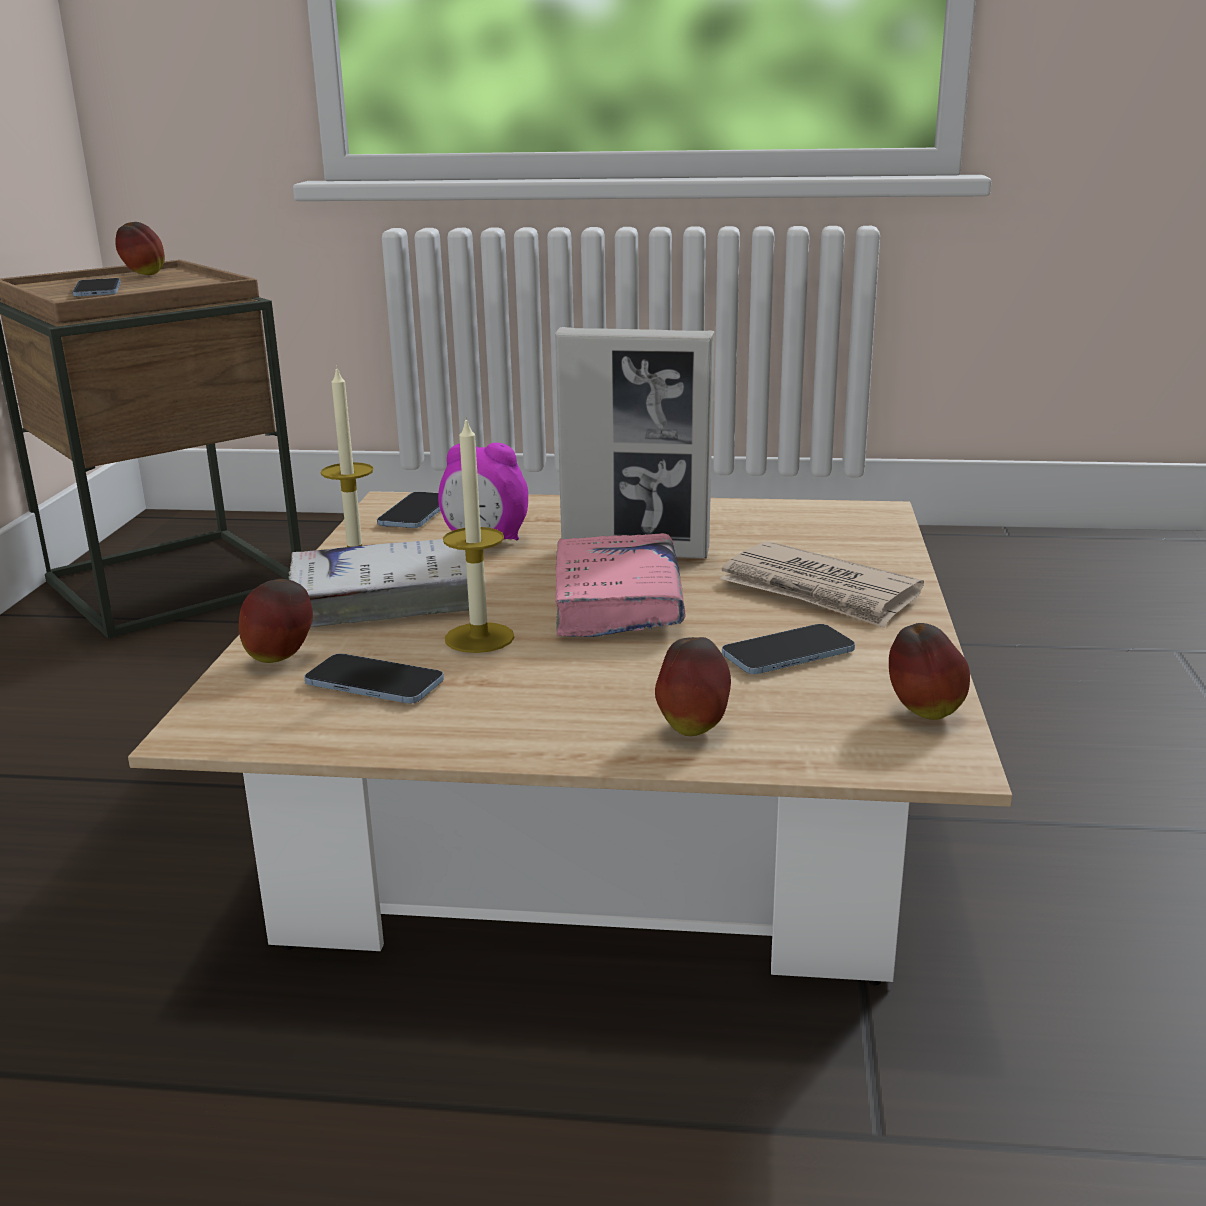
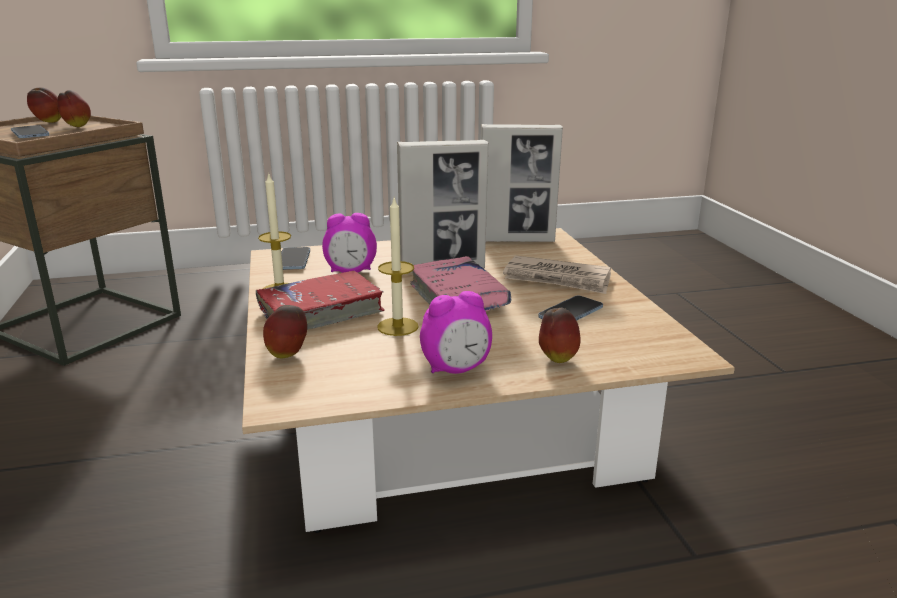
camera: 20 degrees left, 0 degrees up
(374, 683) = (359, 360): phone -> none
(385, 599) = (321, 312): white book -> red book
(508, 720) = (456, 369): none -> alarm clock
(808, 516) = (517, 240): none -> picture frame
(923, 712) = (661, 333): apple -> apple (76, 126)

